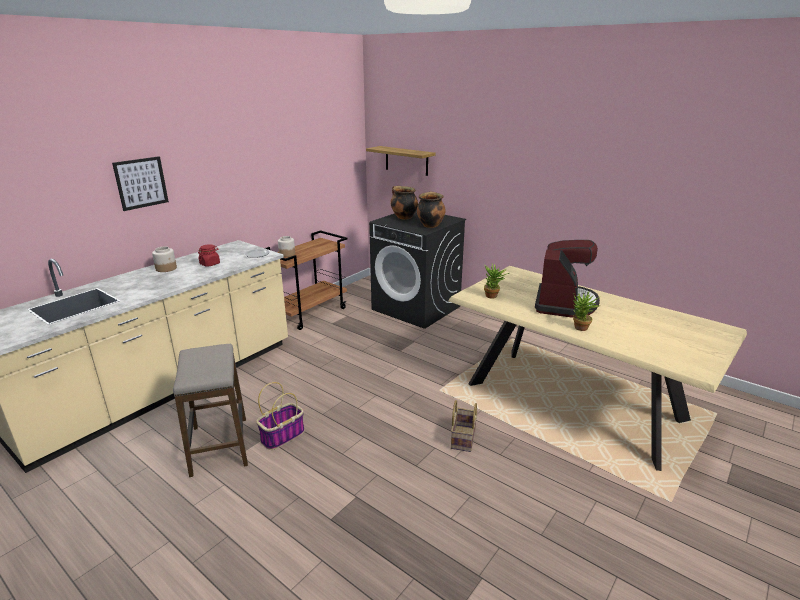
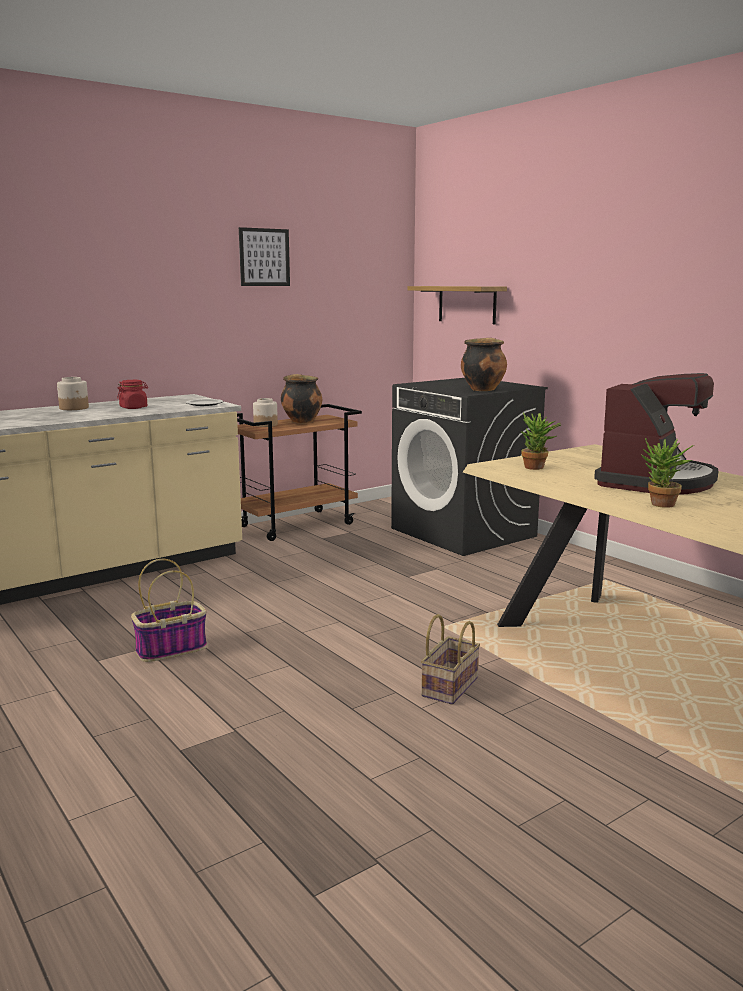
camera: 15 degrees right, 10 degrees down
(141, 183) = (58, 288): picture -> picture (264, 257)
(219, 446) = (77, 649): stool -> none
(403, 217) = (448, 383): cooking pot -> cooking pot (301, 421)

